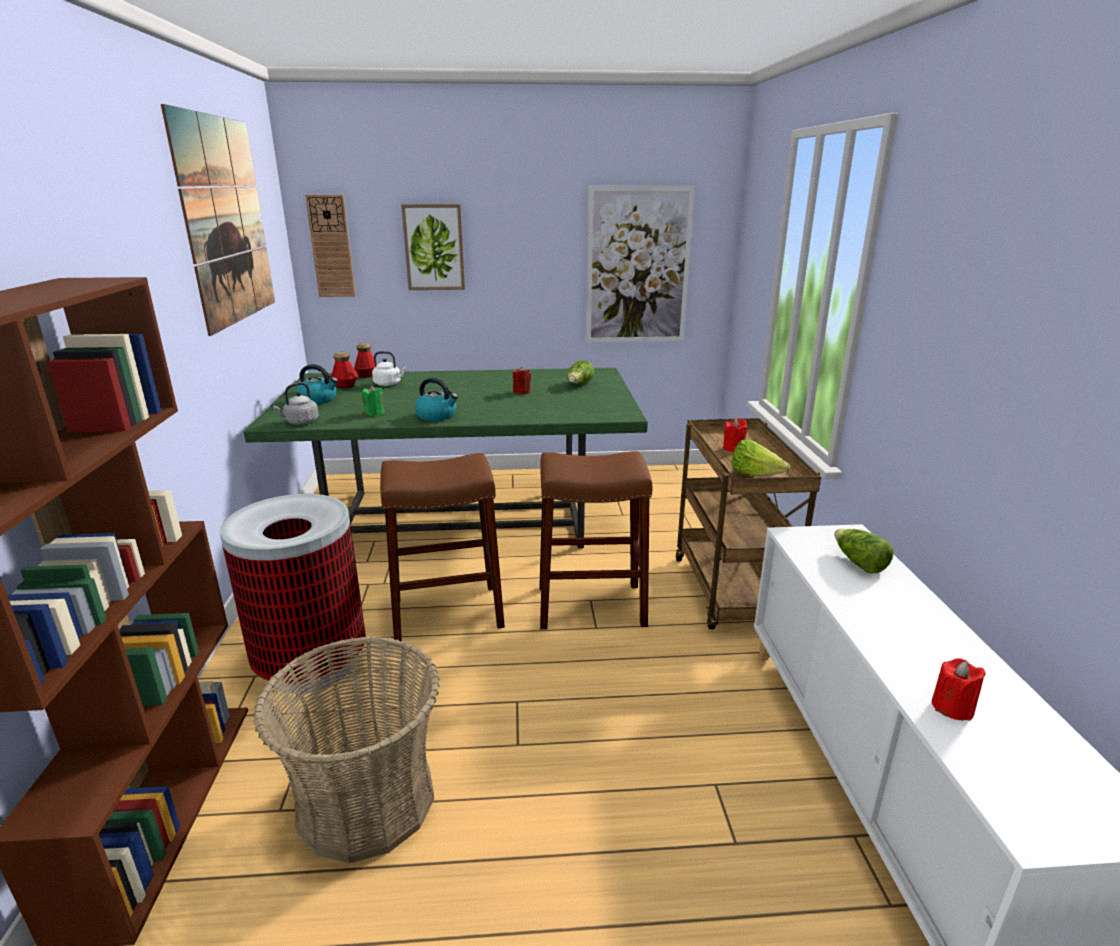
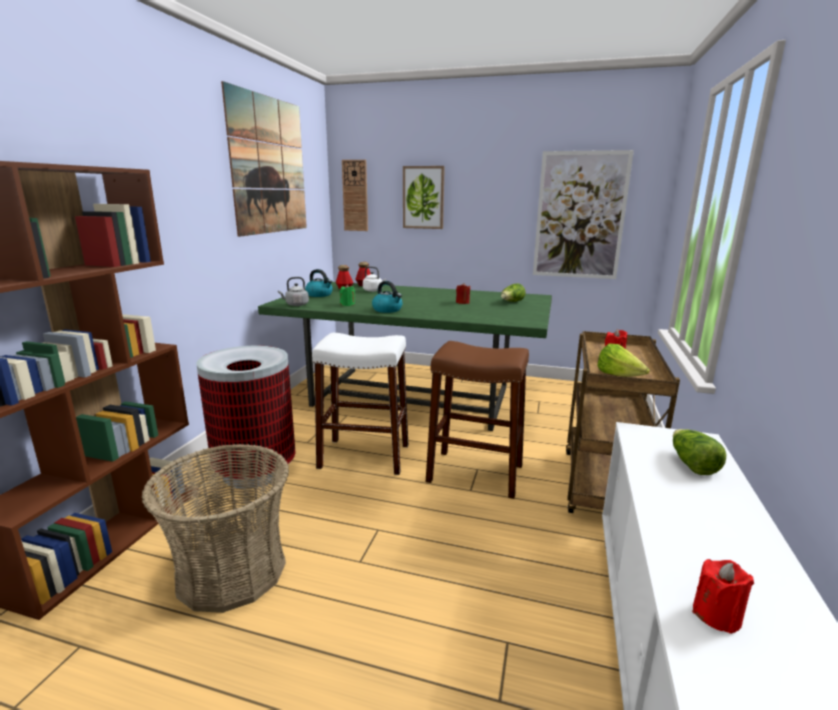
camera: 20 degrees right, 5 degrees down
(446, 612) = (364, 456): brown stool -> white stool

